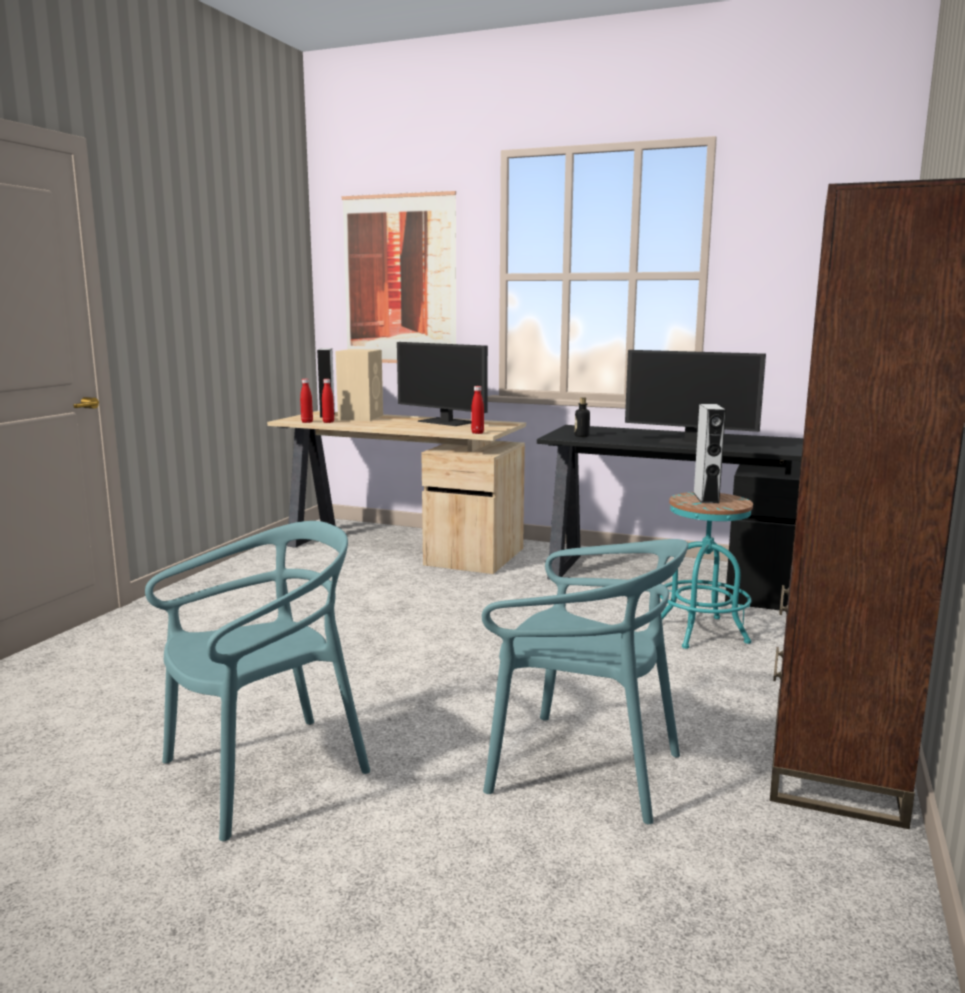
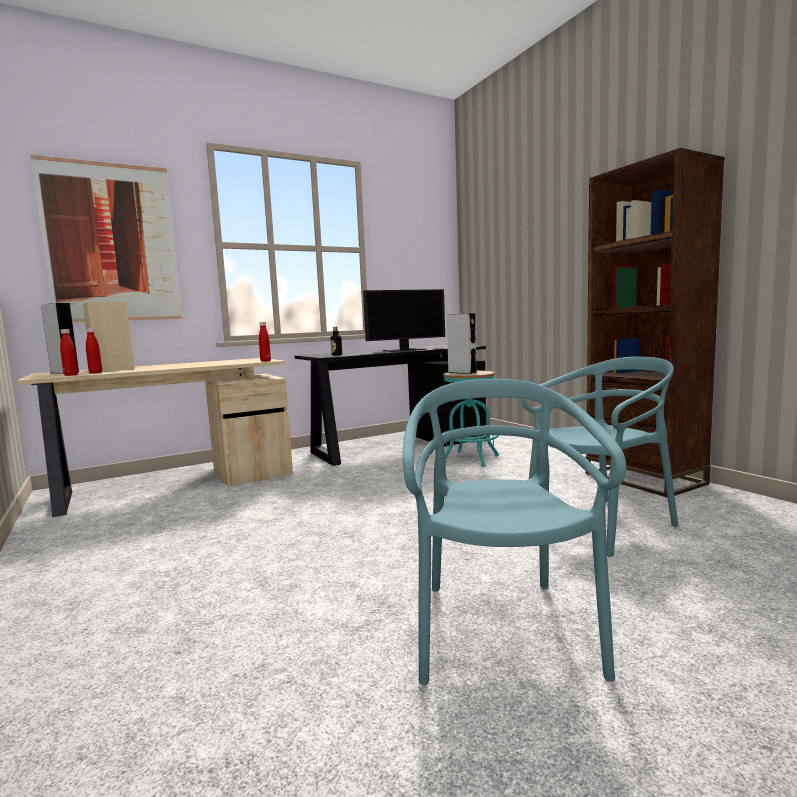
camera: 50 degrees left, 5 degrees down
(446, 422) = (206, 362): monitor -> none

